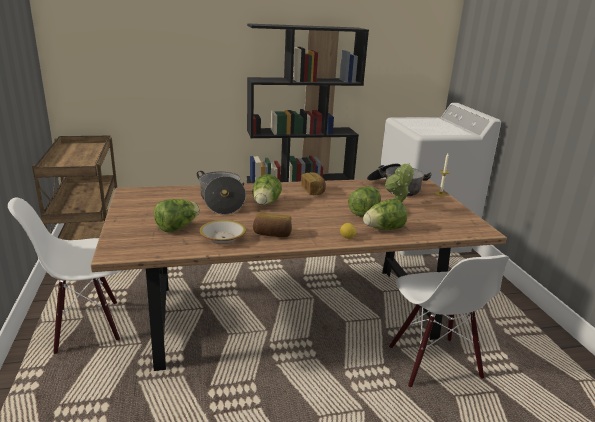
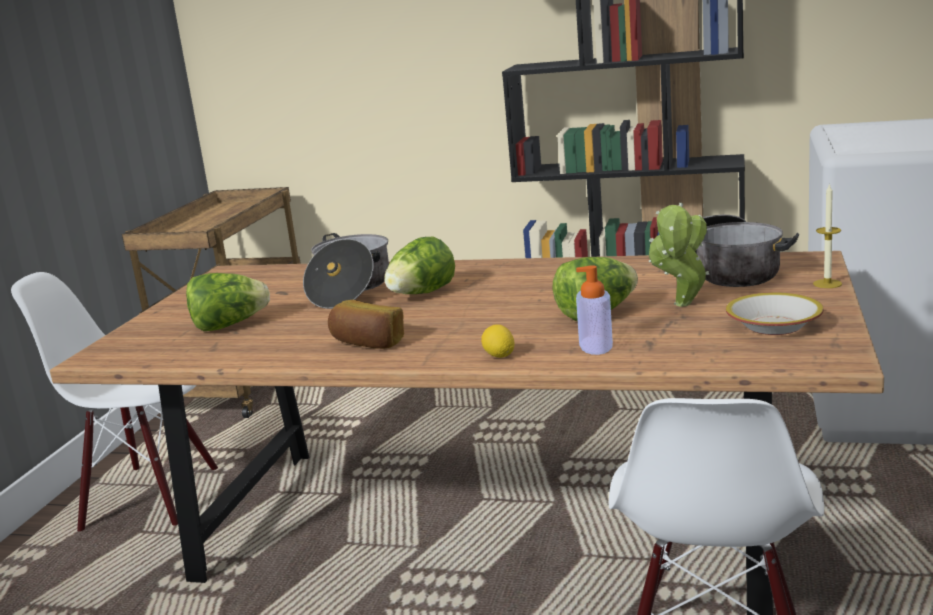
camera: 30 degrees right, 5 degrees down
(223, 238) = (278, 344): bowl -> bowl (774, 326)
(313, 191) = (541, 274): bread -> none
(383, 229) = (596, 345): lettuce -> soap dispenser

